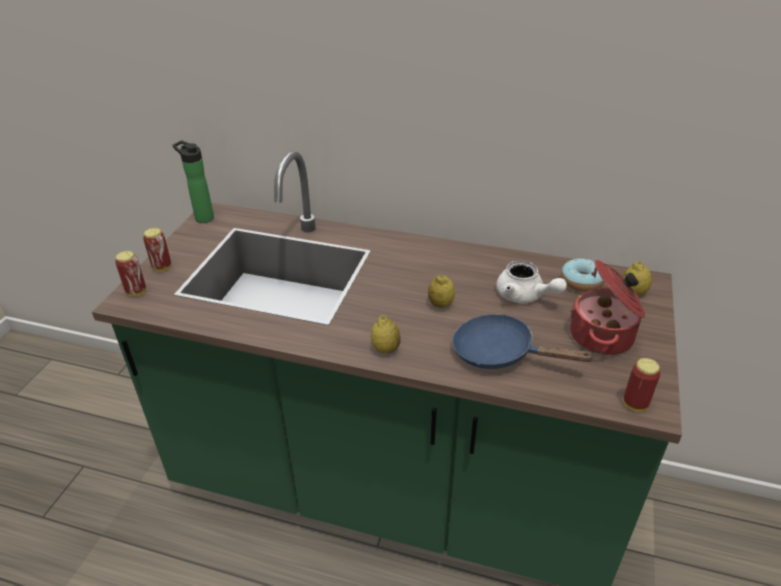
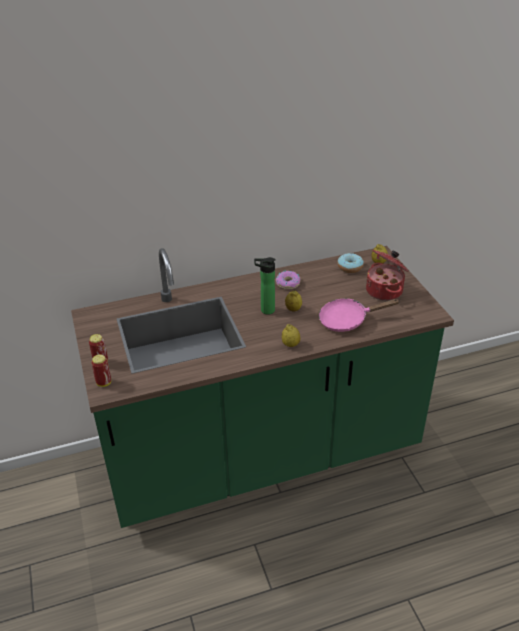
camera: 35 degrees left, 0 degrees up
(202, 217) = (84, 321): bottle -> bottle (265, 310)
(470, 268) = (288, 283): none -> donut
(500, 353) = (347, 320): blue frying pan -> pink frying pan
(524, 296) = (330, 286): white teapot -> none
(635, 404) = (425, 315): can -> none

